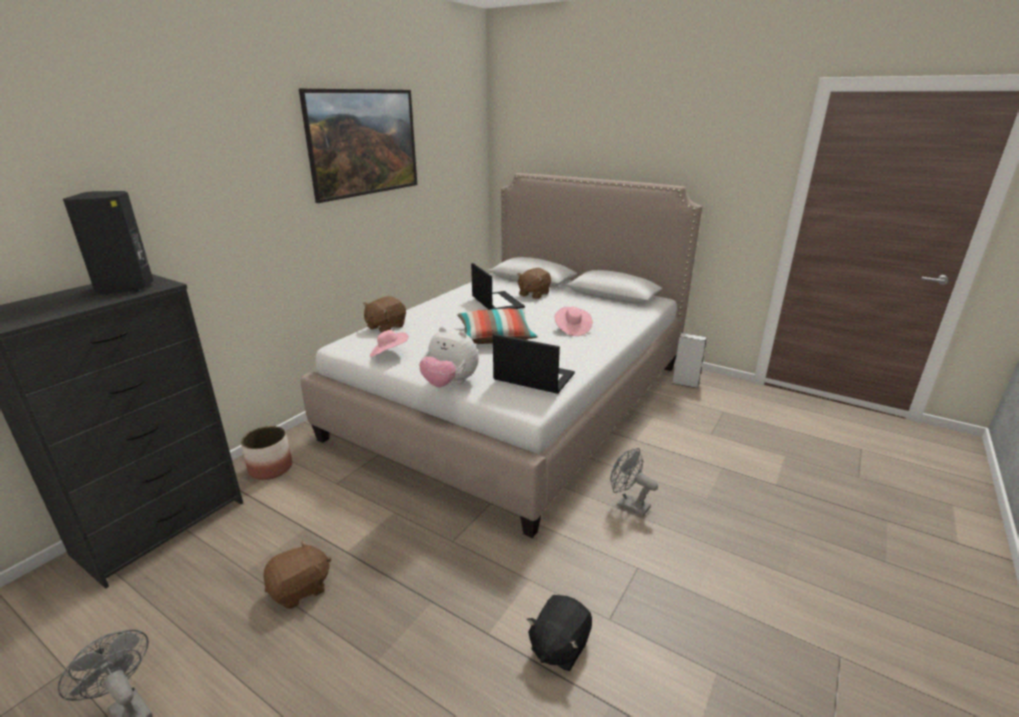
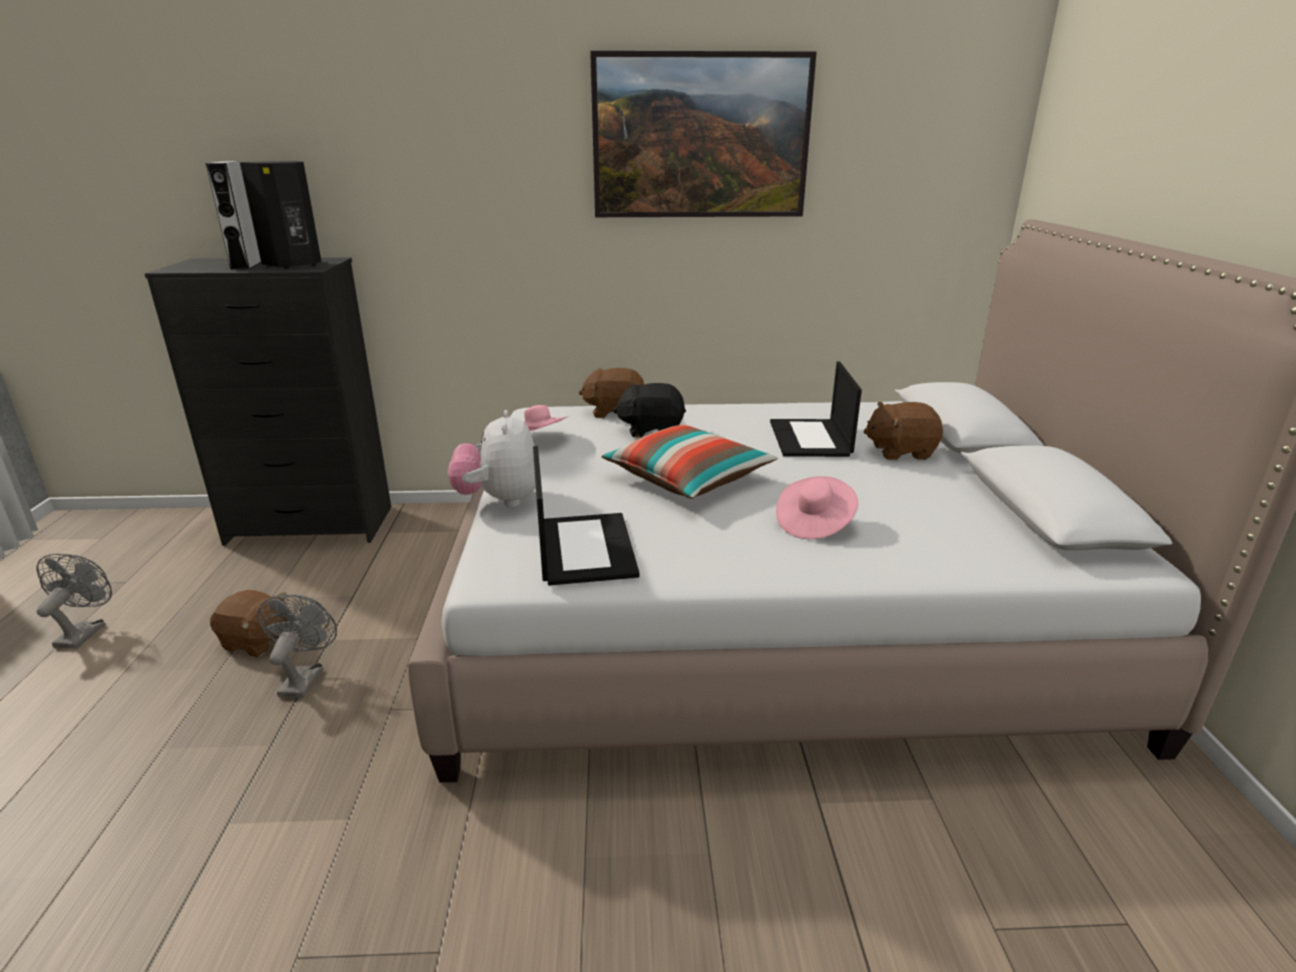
camera: 55 degrees right, 0 degrees up
(270, 468) = (435, 527): planter -> none
(496, 302) = (811, 439): laptop -> laptop turned 150 degrees clockwise
(559, 646) = (222, 913): black plush toy -> black plush toy (651, 430)
(628, 505) = (605, 870): grey fan -> grey fan (304, 678)
(685, 383) = (1144, 804): grey speaker -> grey speaker (246, 265)

